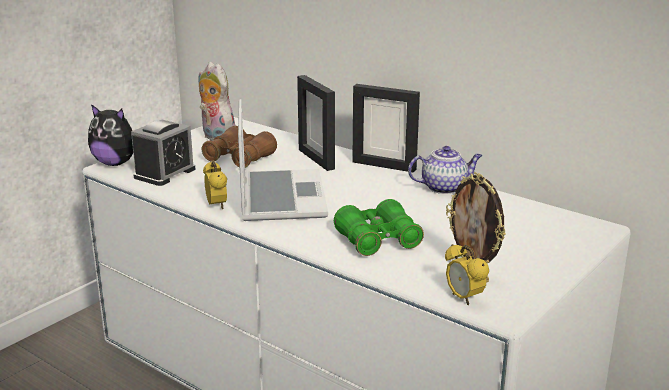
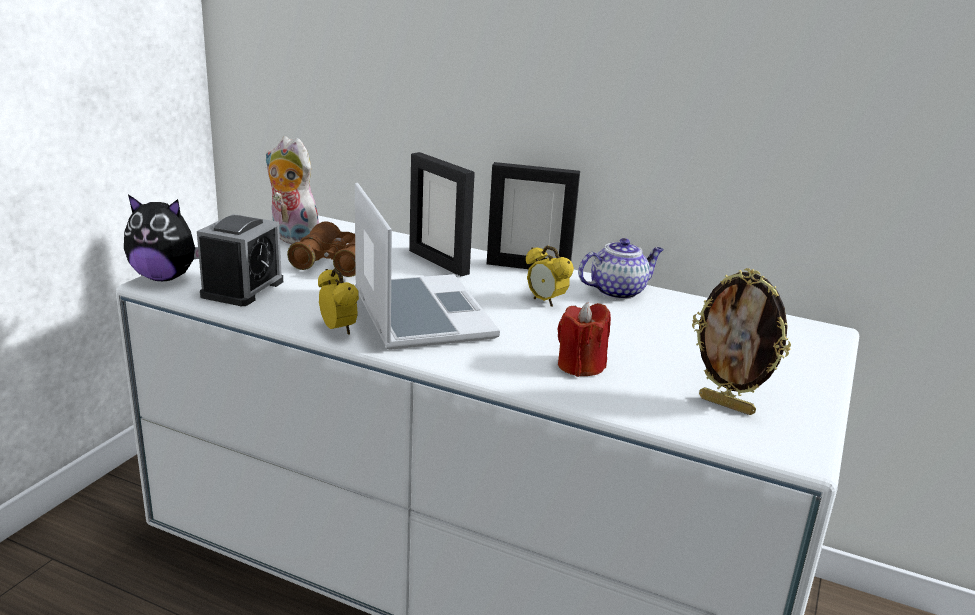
camera: 15 degrees left, 0 degrees up
(378, 240) = (580, 366): green binoculars -> red candle
(464, 298) = (739, 439): alarm clock -> alarm clock (546, 302)

